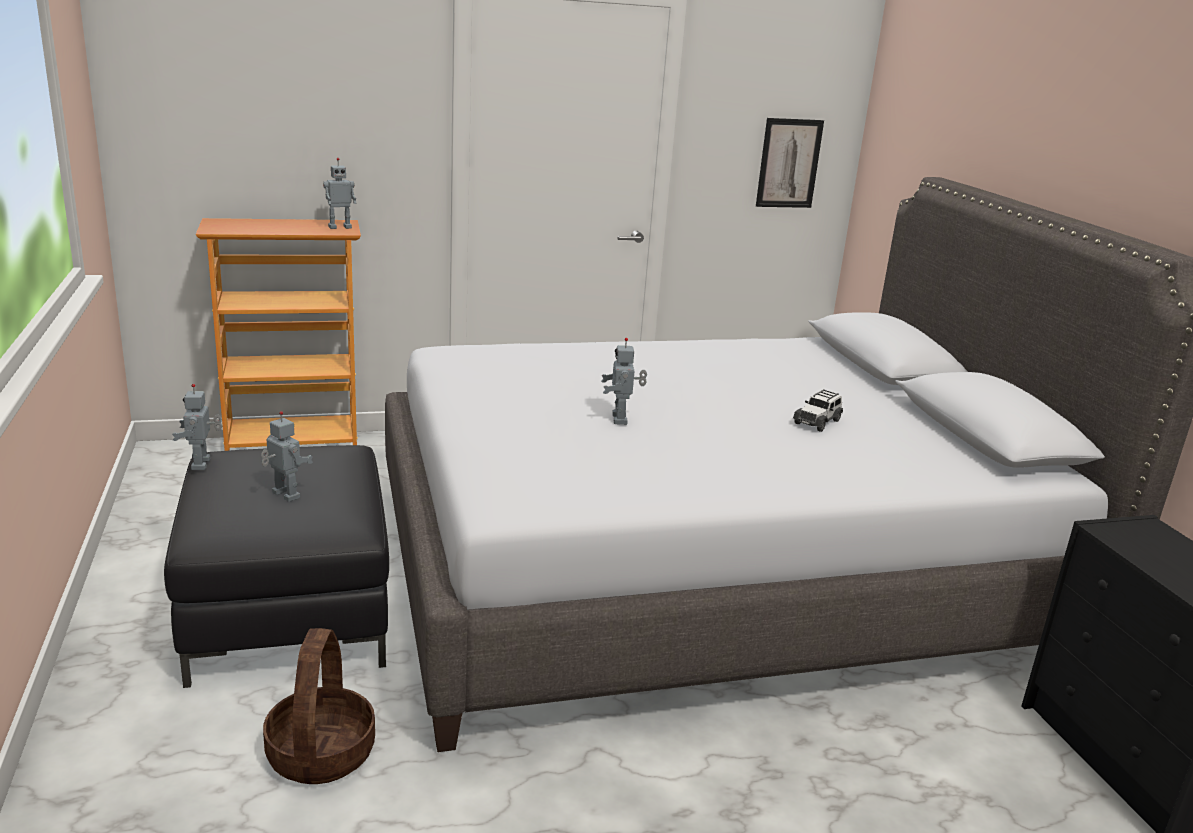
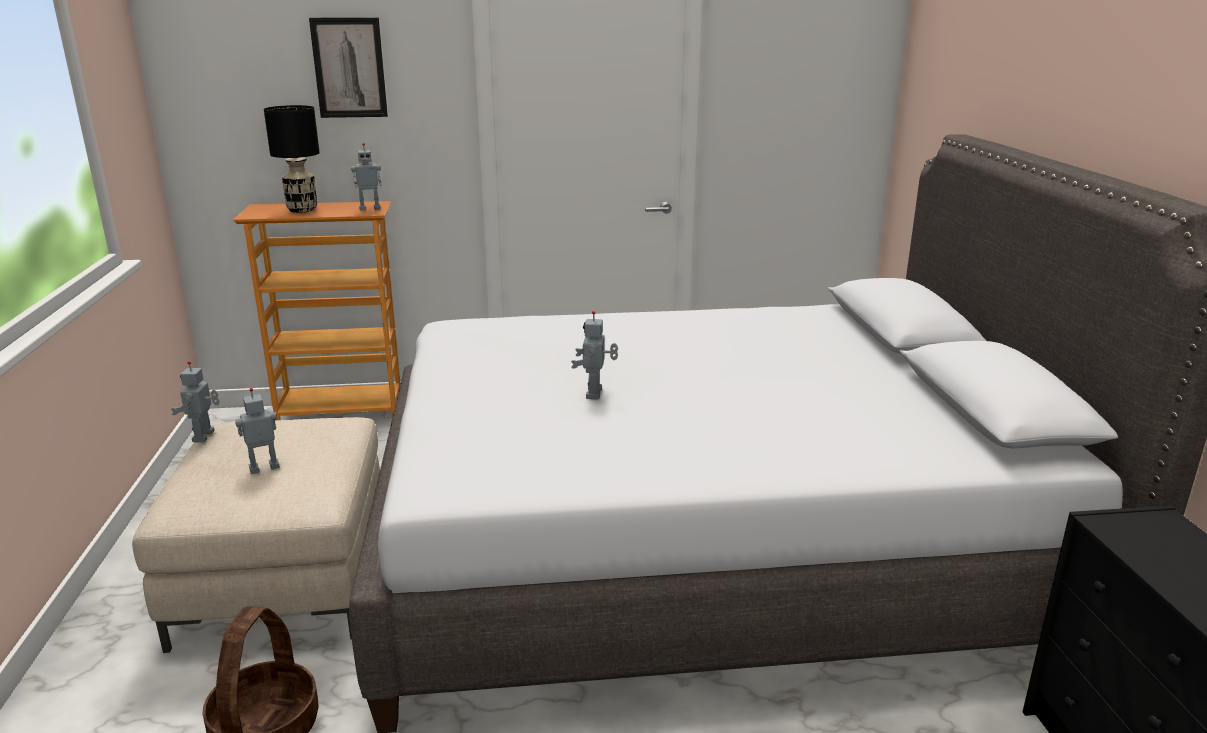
camera: 10 degrees right, 0 degrees up
(267, 226) = (302, 210): none -> black table lamp
(284, 495) = (264, 469): toy robot -> toy robot turned 75 degrees counterclockwise
(289, 610) = (286, 576): black ottoman -> beige ottoman
(789, 163) = (820, 128): picture -> picture (349, 68)
(817, 421) = (804, 395): toy car -> none

